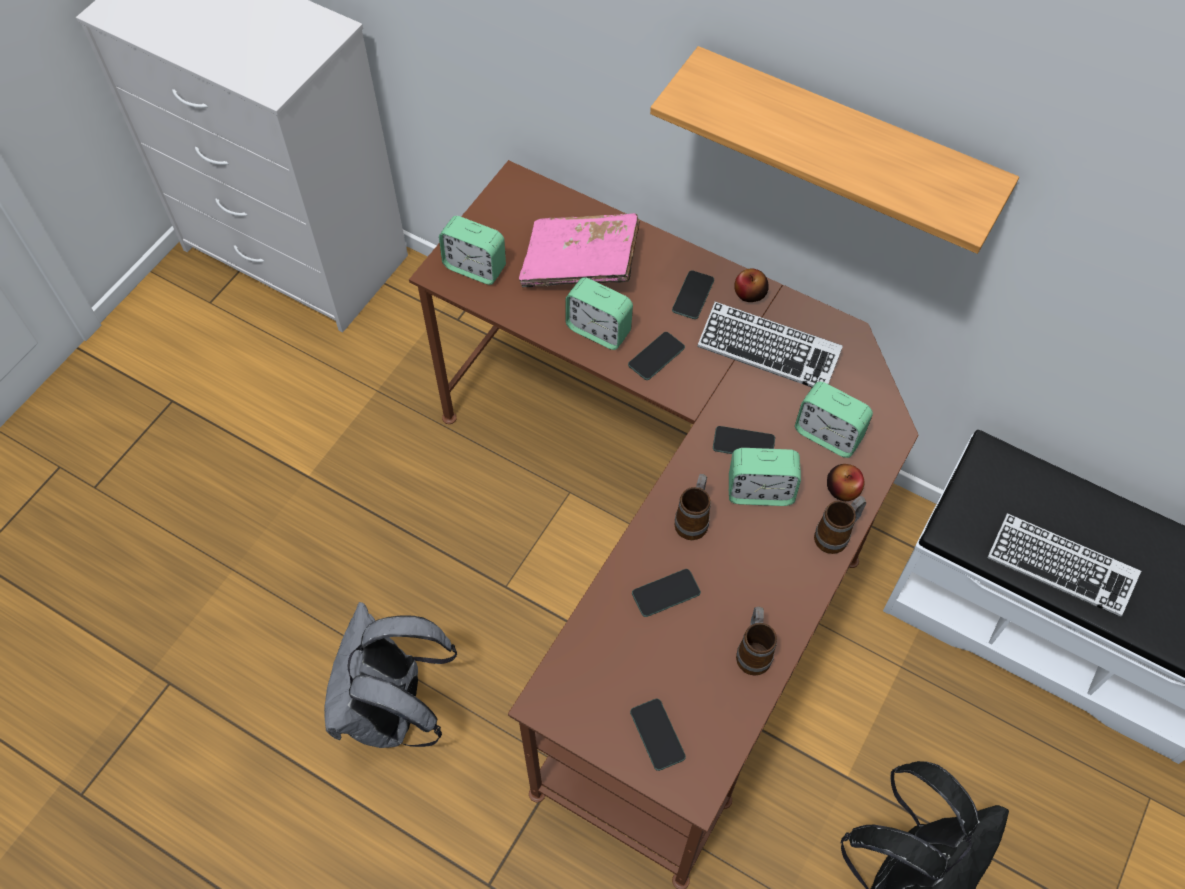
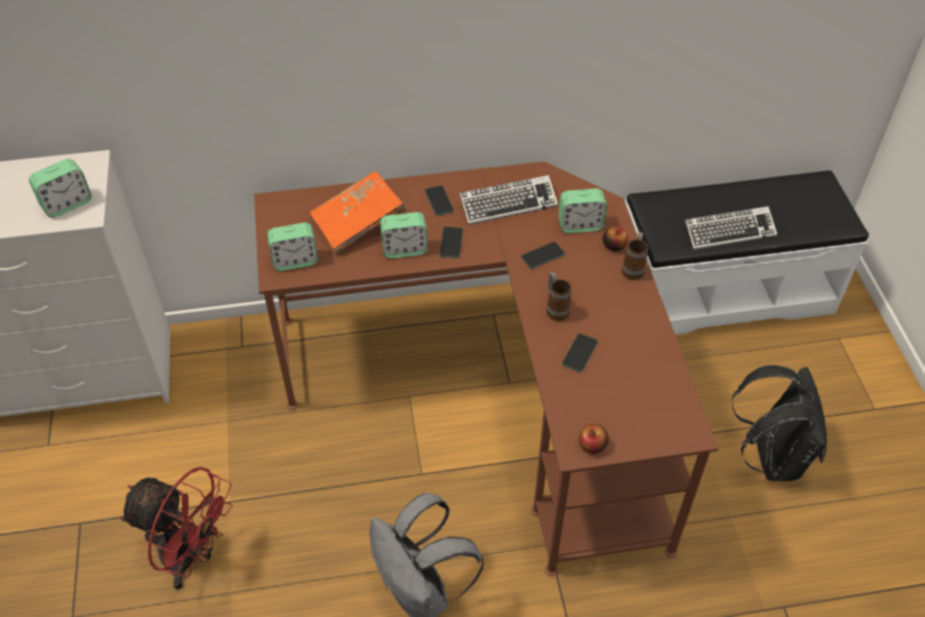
camera: 40 degrees left, 10 degrees down
(231, 506) = (191, 556): none -> red fan
(581, 264) = (358, 222): pink book -> orange book
(657, 734) = (647, 422): phone -> none
(749, 294) = (469, 182): apple -> apple (592, 445)
(753, 651) = (651, 349): mug -> none
(760, 491) = (575, 273): alarm clock -> alarm clock (67, 204)
(843, 146) = (499, 48): shelf -> none

